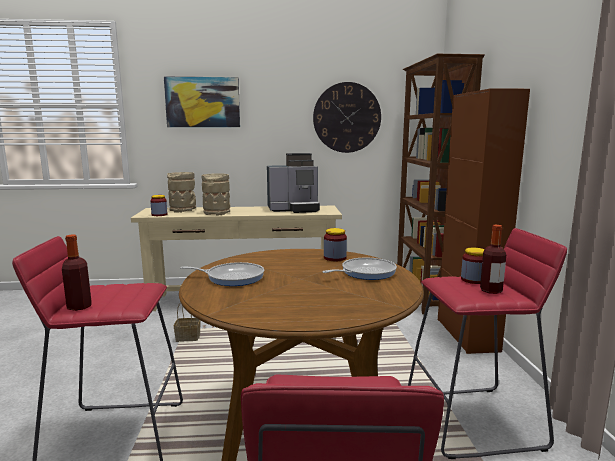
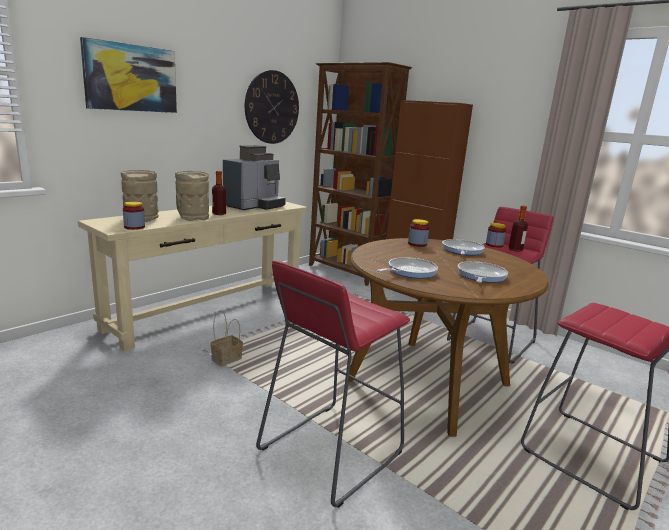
camera: 45 degrees left, 5 degrees up
(79, 307) = (355, 325): bottle -> bottle (219, 214)
(289, 298) = (480, 276): none -> frying pan

